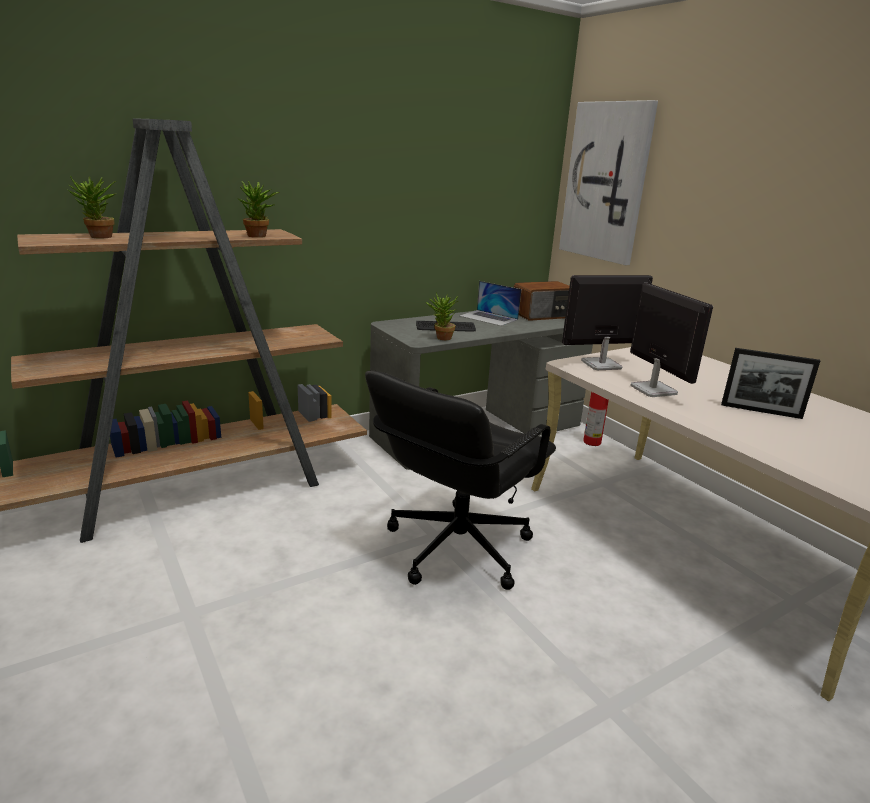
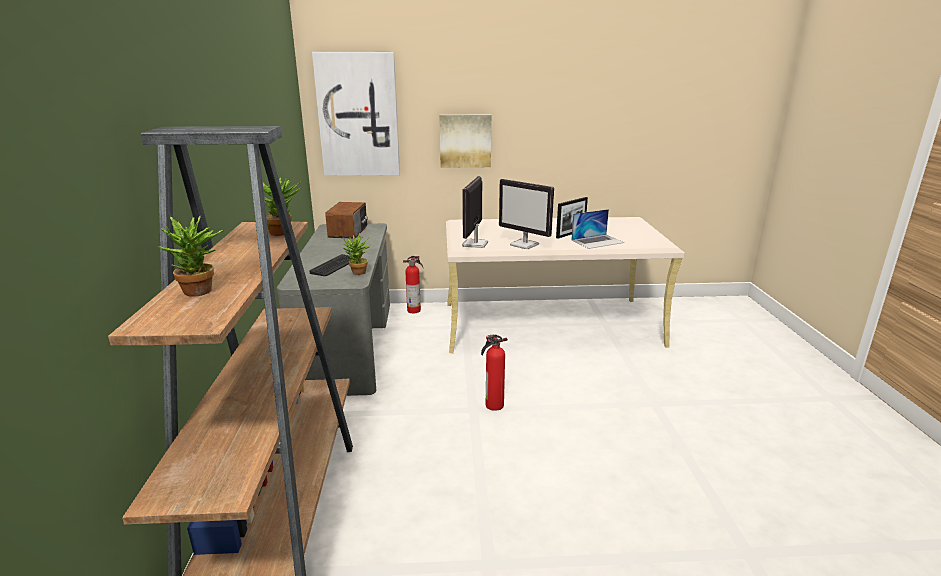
camera: 60 degrees left, 0 degrees up
(456, 547) = (493, 405): black office chair -> fire extinguisher
(489, 318) = (330, 247): laptop -> laptop (597, 241)
(652, 389) = (525, 245): monitor -> monitor turned 150 degrees counterclockwise
(715, 234) = (465, 141): none -> picture

